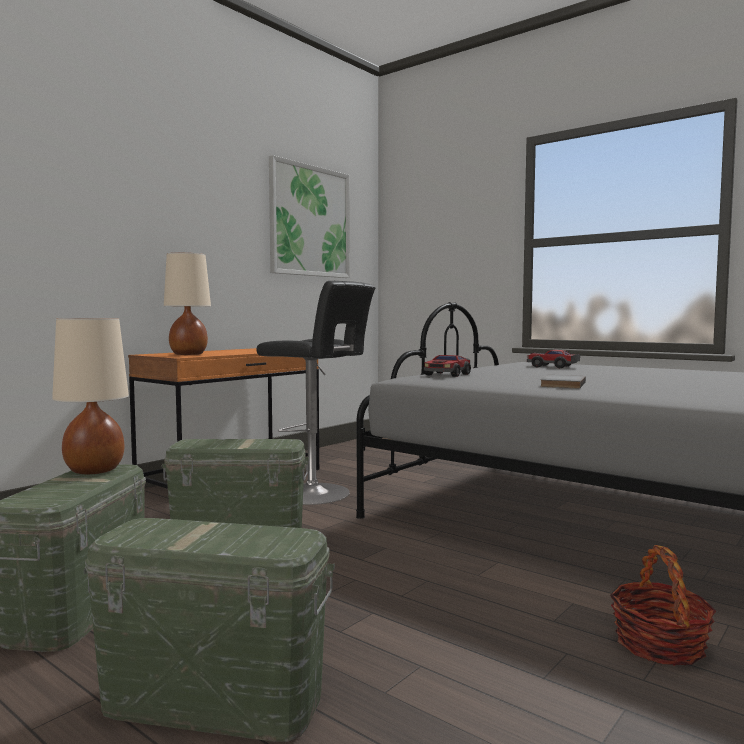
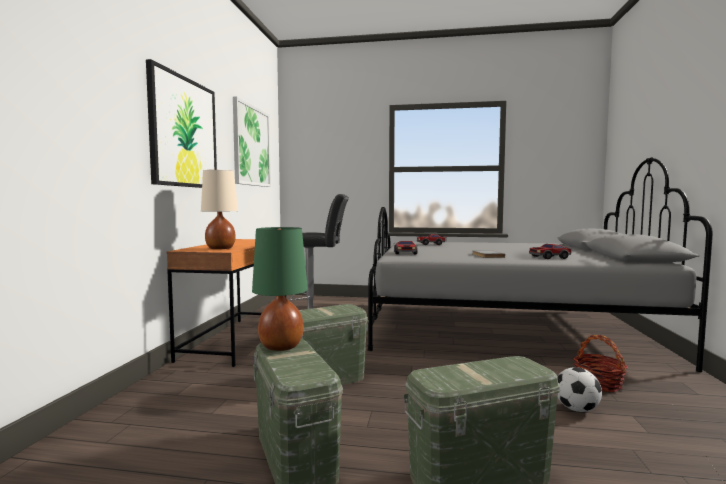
camera: 30 degrees left, 0 degrees up
(94, 470) = (281, 346): beige table lamp -> green table lamp
(167, 209) = (184, 132): none -> picture
(533, 668) = (577, 409): none -> football
(670, 393) = (550, 257): none -> toy car

